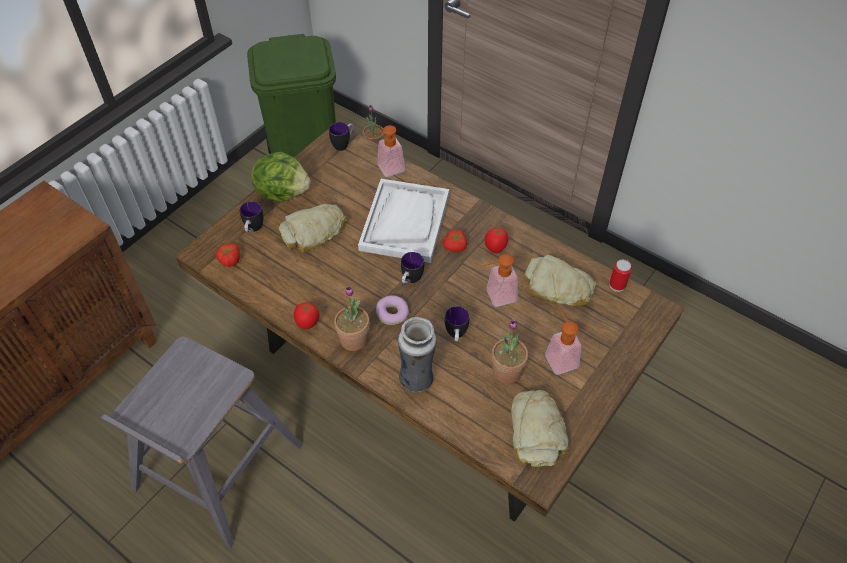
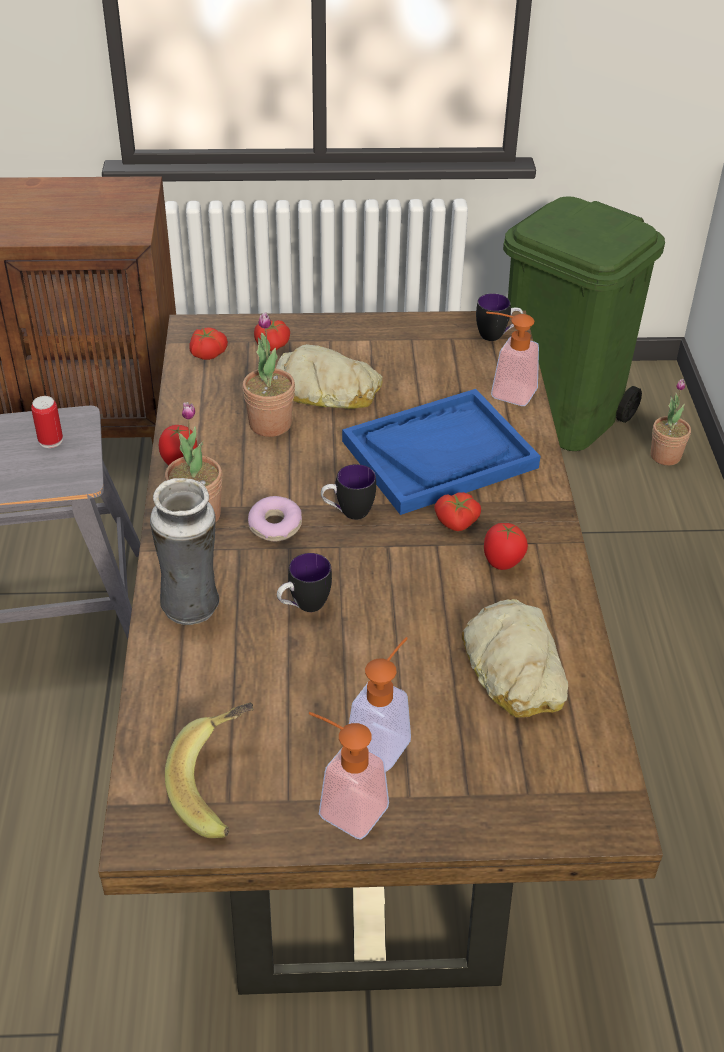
camera: 50 degrees right, 10 degrees down
(253, 229) = (273, 345): mug -> tomato
(283, 192) = (358, 334): lettuce -> none
(404, 222) = (439, 454): white tray -> blue tray
(496, 297) = (416, 610): soap dispenser -> soap dispenser (343, 806)
(507, 371) = (297, 693): potted plant -> potted plant (270, 424)
(537, 432) = (222, 785): bread -> banana
(617, 285) = (602, 738): can -> can (50, 440)

